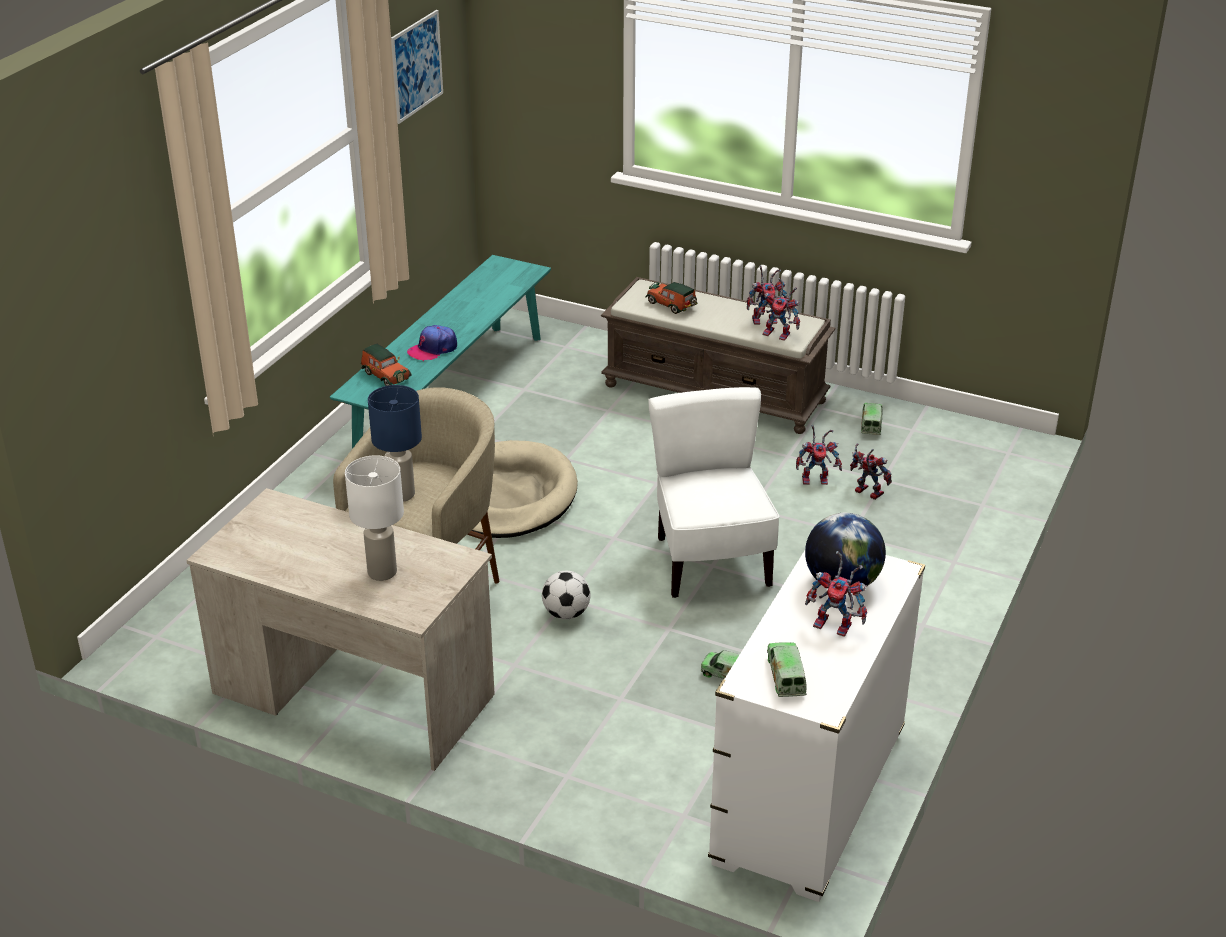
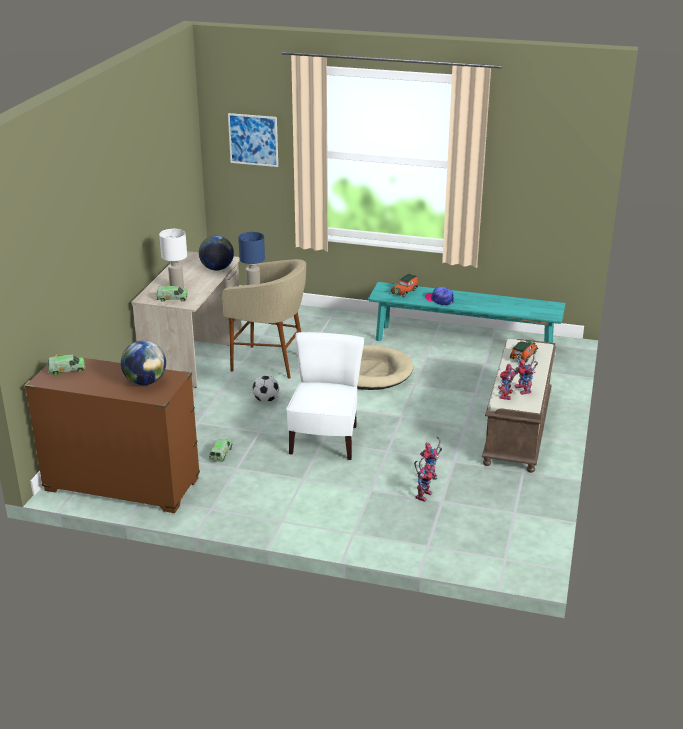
camera: 80 degrees right, 5 degrees down
(310, 519) = (217, 268): none -> globe
(416, 66) = (536, 157): picture -> picture (253, 140)
(710, 562) = (325, 440): white chair -> white chair turned 60 degrees counterclockwise
(809, 798) = (122, 485): white dresser -> brown dresser
(837, 625) = (108, 381): toy robot -> none
(871, 424) = (512, 494): toy truck -> toy truck (172, 298)

